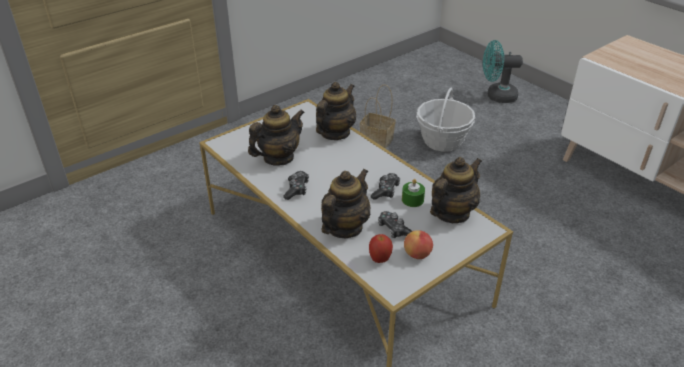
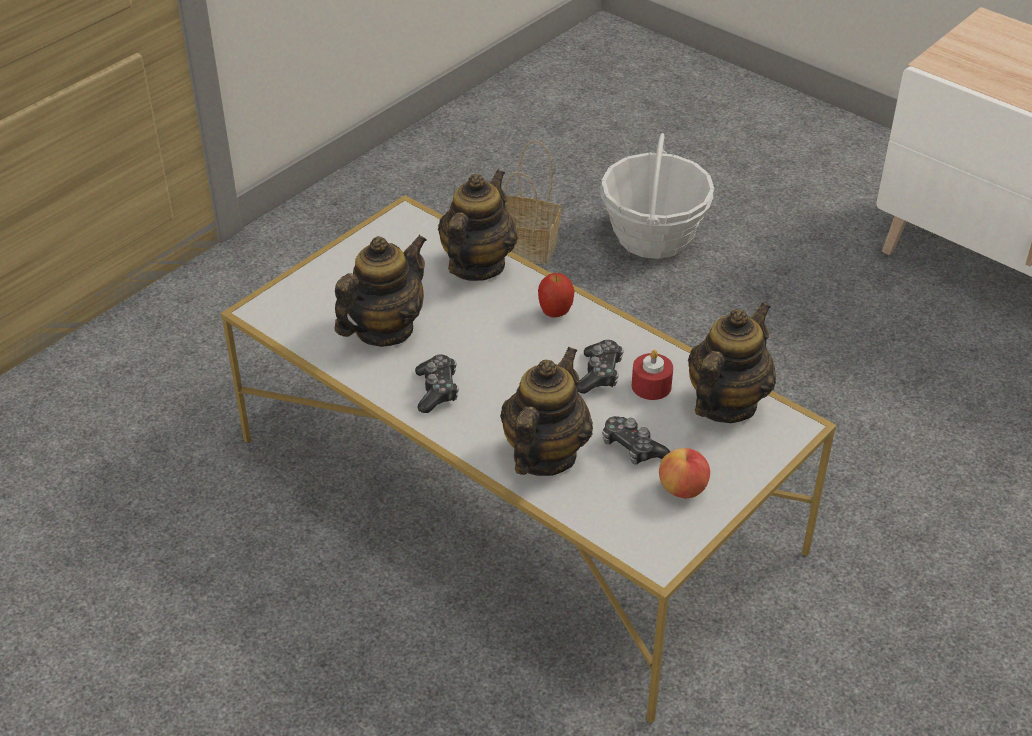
camera: 10 degrees left, 5 degrees up
(379, 259) = (620, 507): apple -> apple (555, 313)
(412, 200) = (651, 386): green candle -> red candle
(496, 96) = (738, 127): turquoise fan -> none

